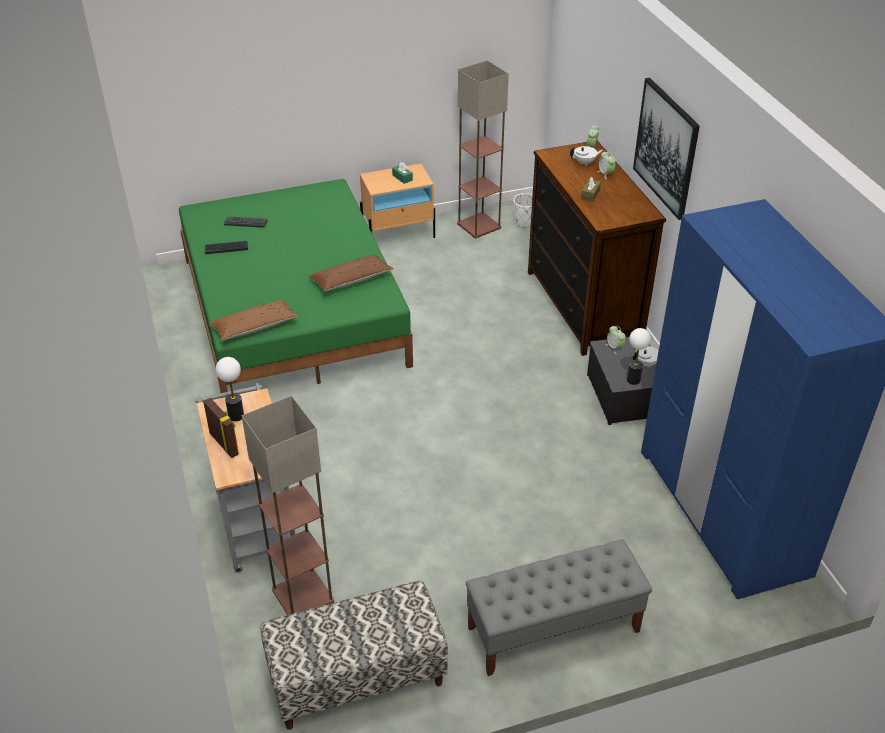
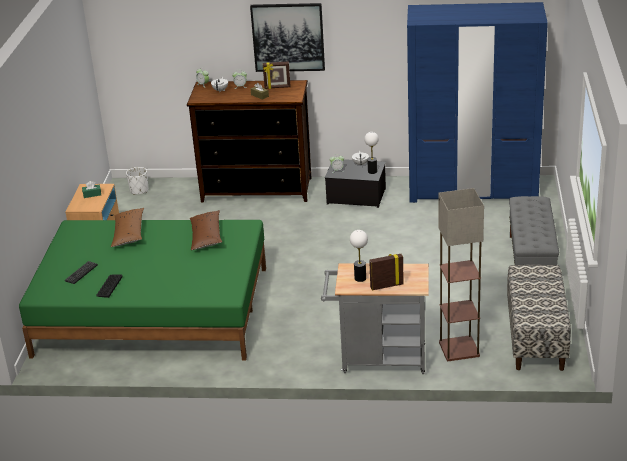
camera: 65 degrees left, 10 degrees down
(254, 327) = (228, 285): brown pillow -> brown pillow (128, 233)
(479, 225) = (123, 209): floor lamp -> none
(624, 201) = (277, 87): none -> picture frame

